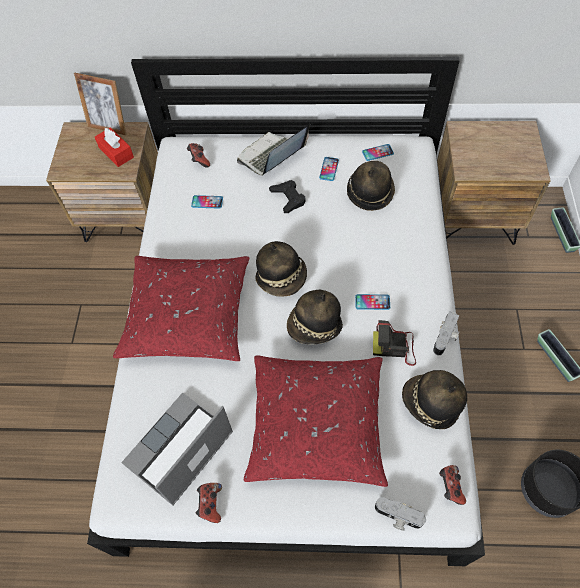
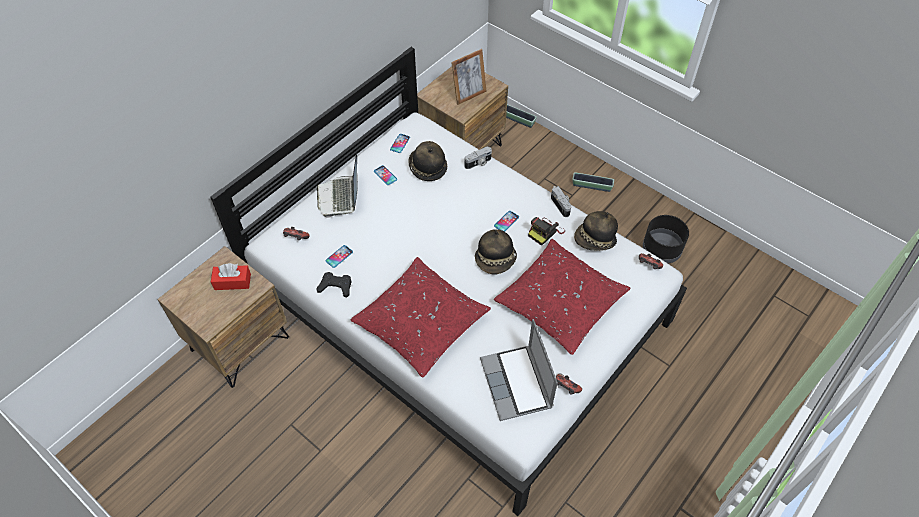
camera: 55 degrees left, 5 degrees down
(109, 126) = (200, 272): picture frame -> picture frame (469, 95)
(282, 277) = (444, 253): hat -> none
(288, 198) = (385, 211): black game controller -> black game controller (335, 286)
(397, 517) = (646, 301): camera -> camera (478, 163)

